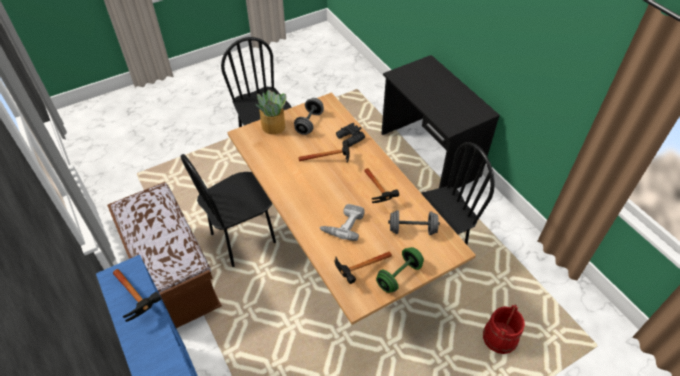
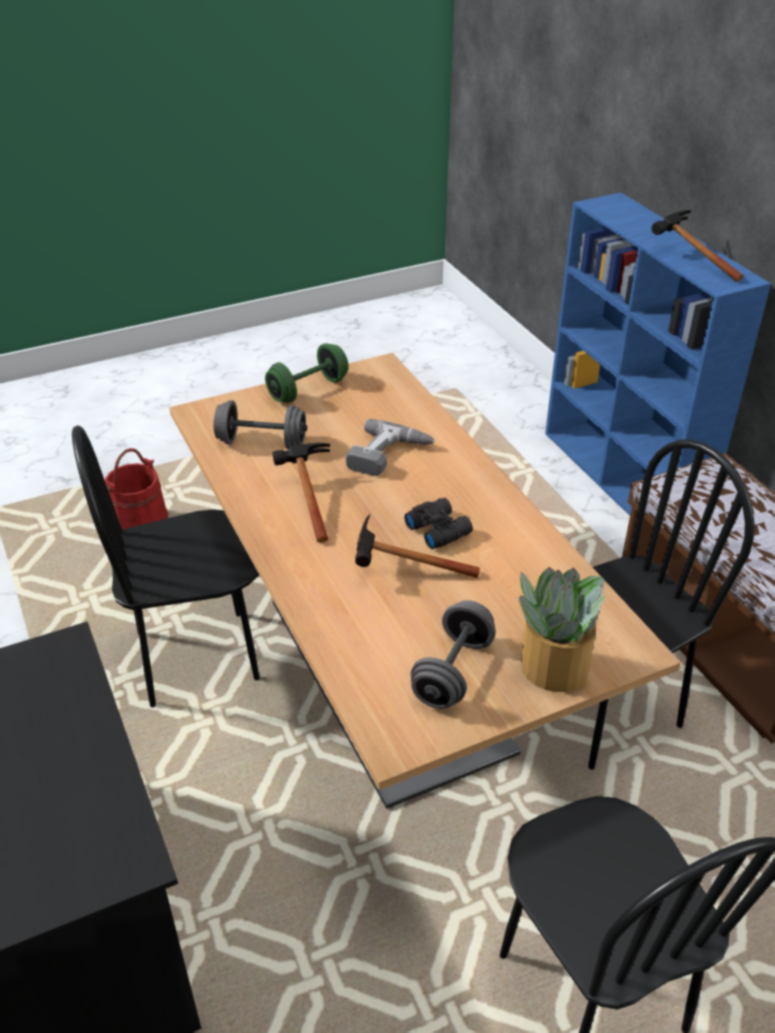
camera: 175 degrees left, 10 degrees down
(350, 138) = (346, 620): black binoculars -> black binoculars (438, 529)
(359, 272) = (372, 397): hammer -> none

